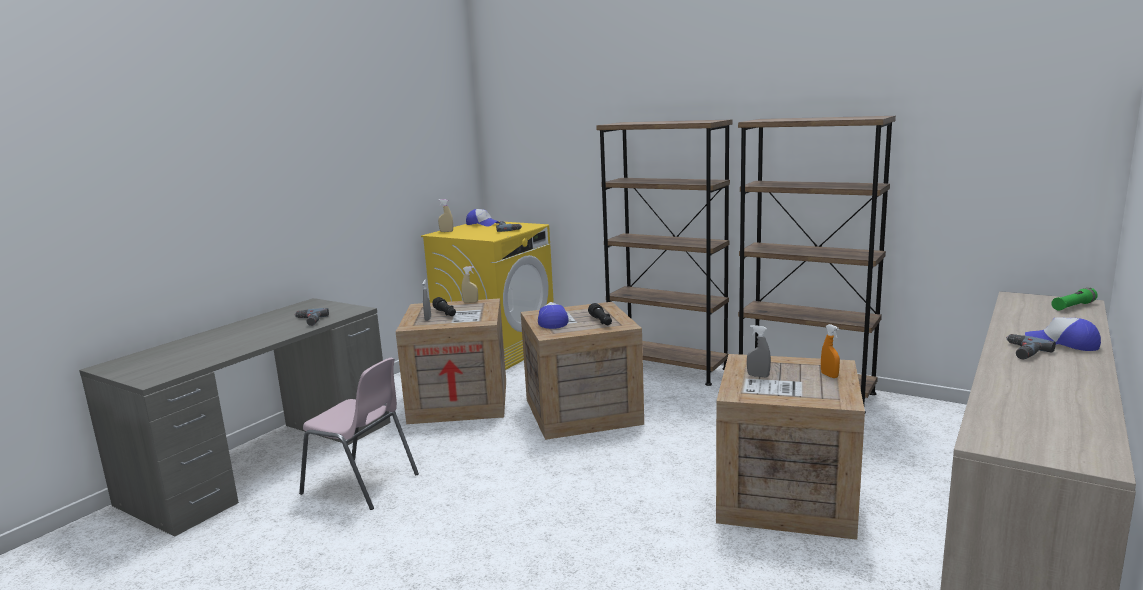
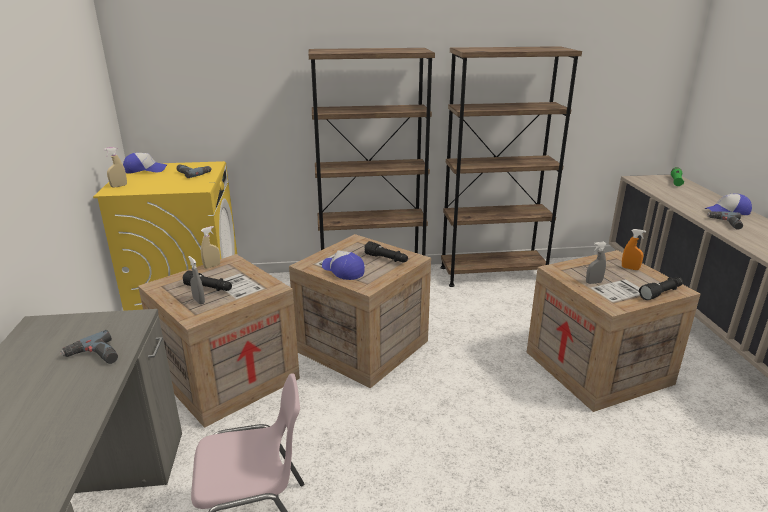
camera: 40 degrees left, 10 degrees up
(814, 399) = (661, 293): none -> black flashlight

